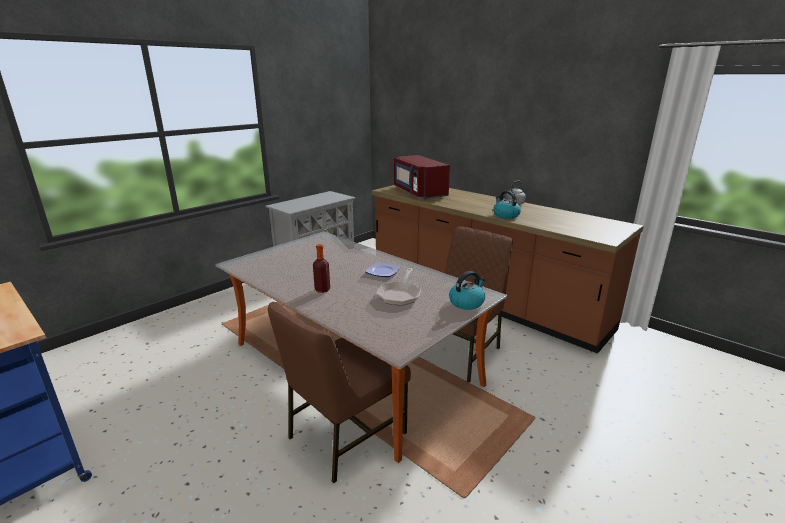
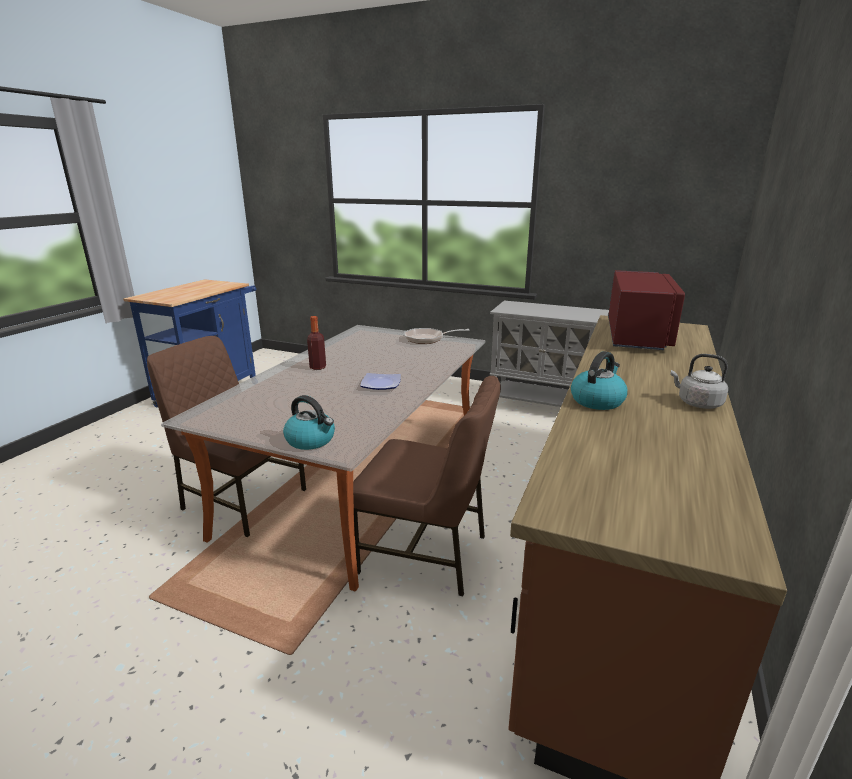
camera: 70 degrees right, 0 degrees up
(400, 295) = (320, 401): frying pan -> frying pan (427, 339)
(419, 192) = (637, 336): red microwave -> red microwave turned 150 degrees clockwise

